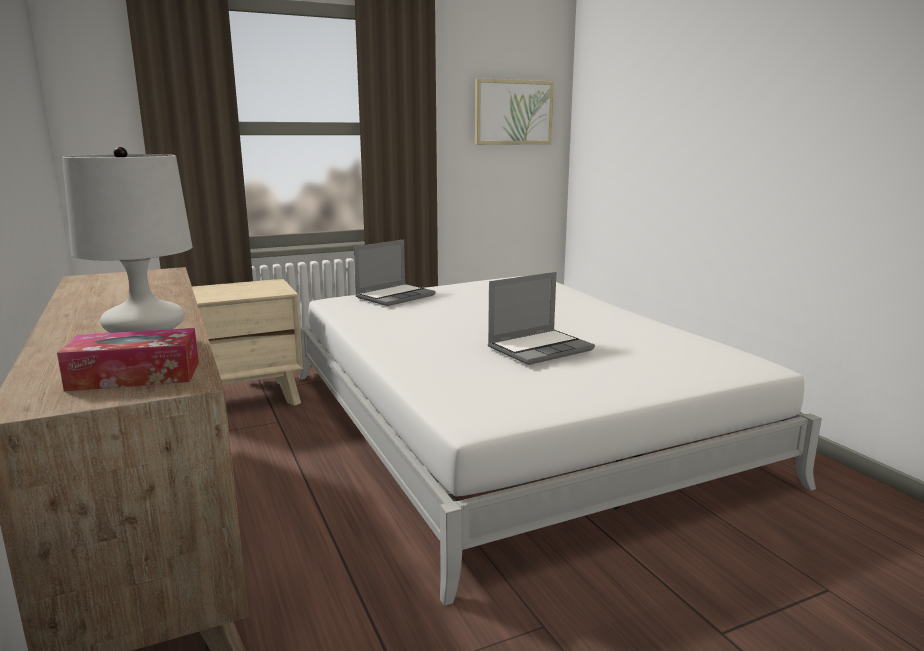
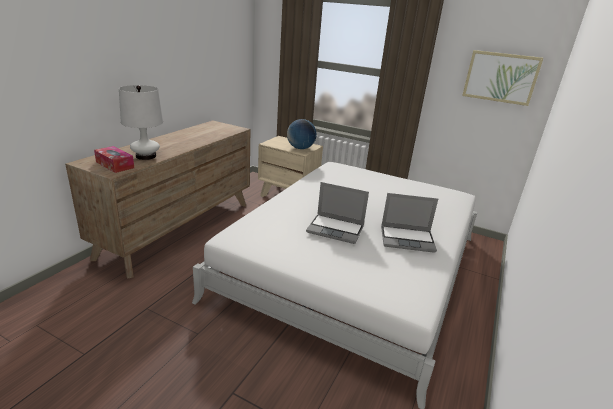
camera: 50 degrees right, 10 degrees up
(263, 289) = (300, 148): none -> globe
(395, 296) = (361, 174): laptop -> laptop (407, 239)

